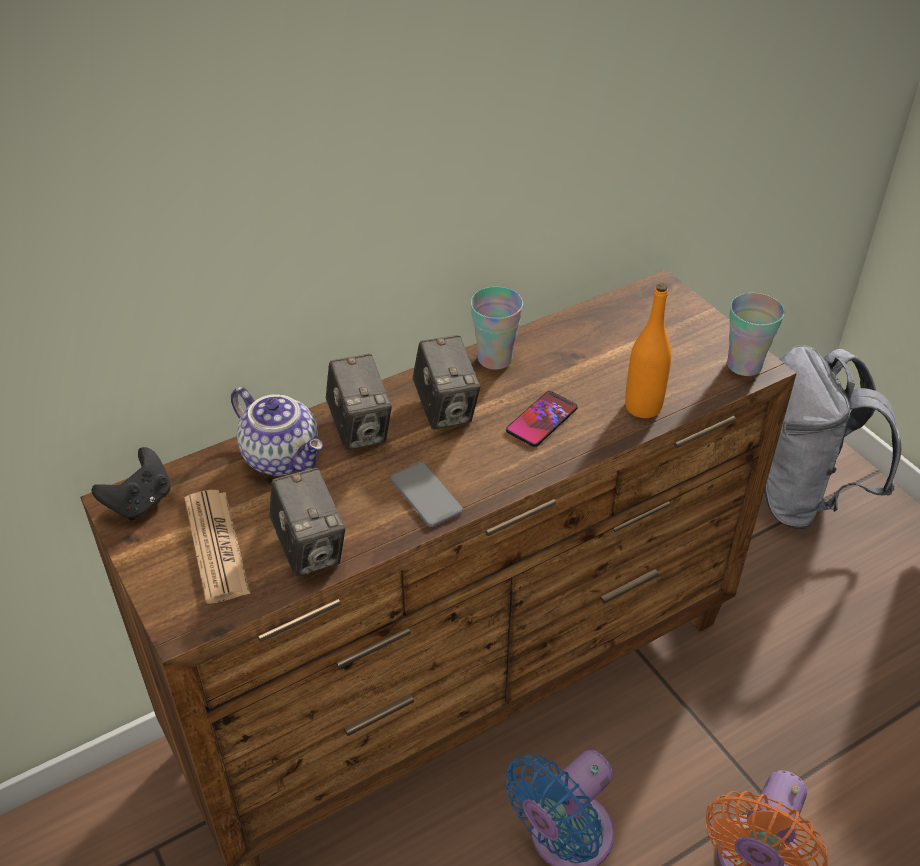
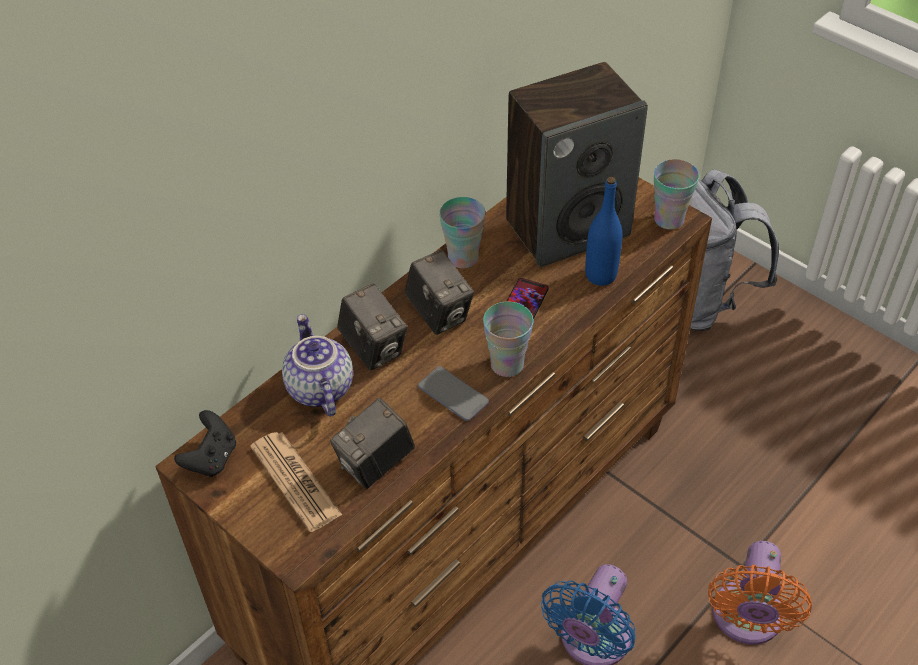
camera: 15 degrees left, 5 degrees up
(283, 457) = (318, 388): teapot -> teapot turned 135 degrees counterclockwise
(310, 549) = (376, 464): camera -> camera turned 90 degrees clockwise
(499, 477) = (507, 364): none -> cup
(624, 351) = (568, 227): none -> speaker
(643, 407) = (600, 275): orange bottle -> blue bottle

